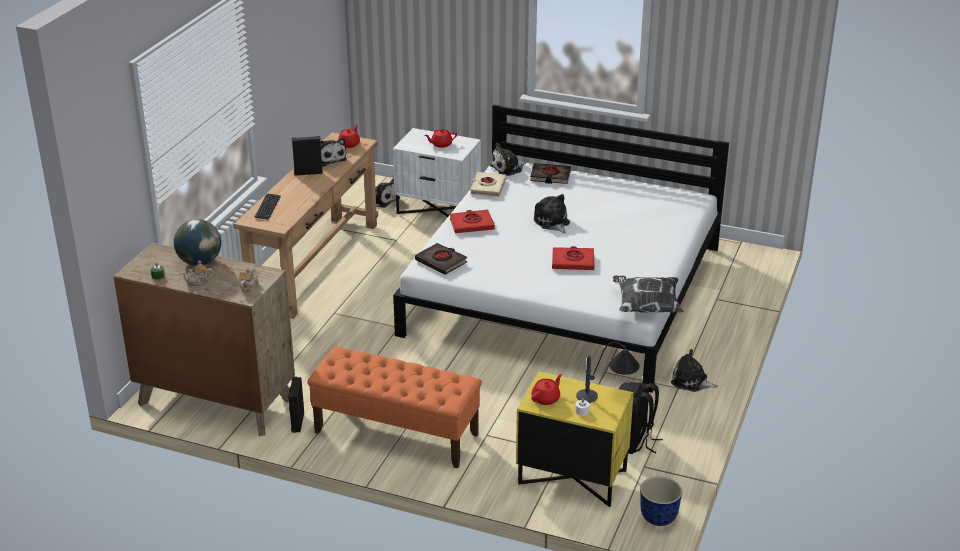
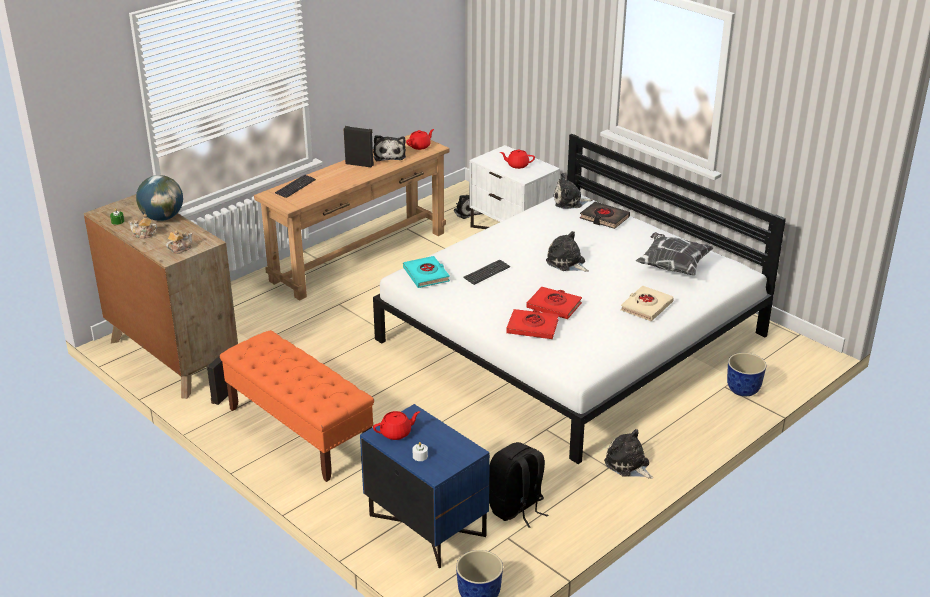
camera: 25 degrees right, 0 degrees up
(441, 262) = (426, 275): black book -> turquoise book
(471, 224) = (487, 247): red book -> red book (532, 327)
(487, 187) = (533, 215): beige book -> beige book (646, 306)
(492, 247) = (486, 273): none -> keyboard
(552, 222) = (567, 263): plush toy -> plush toy turned 45 degrees counterclockwise
(571, 478) = (425, 526): yellow nightstand -> blue nightstand
(609, 396) = (460, 448): table lamp -> none
(646, 306) = (590, 369): pillow -> pillow (672, 266)
(733, 298) = (743, 390): none -> planter

